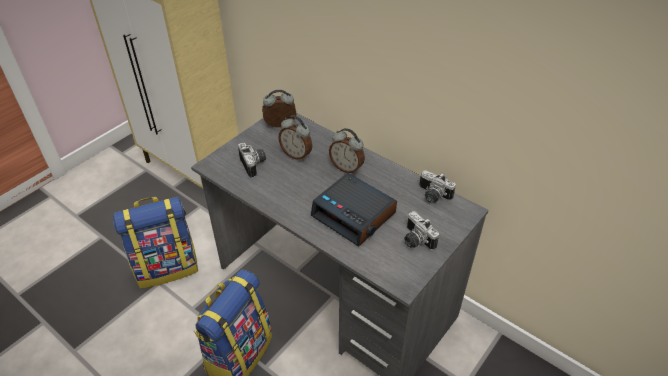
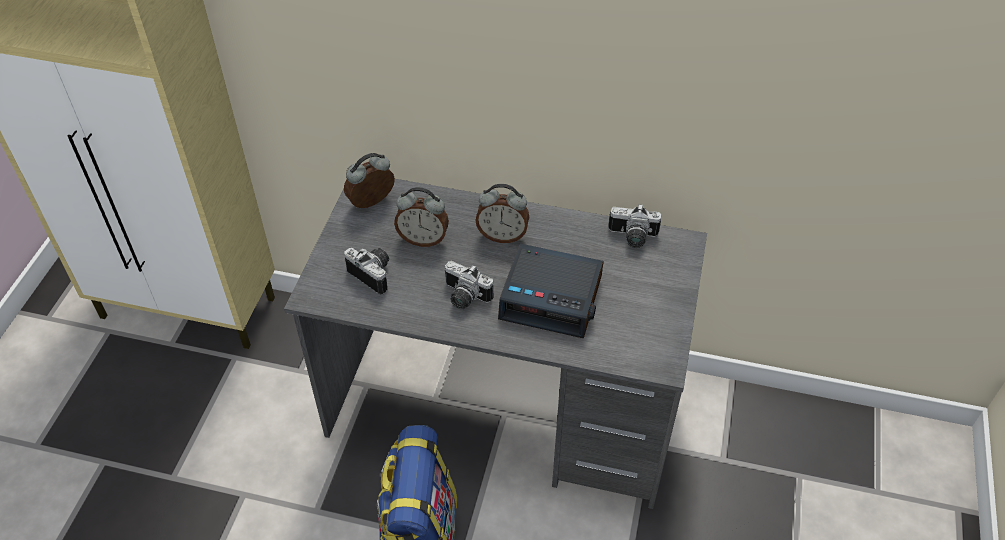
camera: 25 degrees left, 5 degrees up
(167, 267) = (240, 466): backpack -> none
(415, 240) = (645, 304): camera -> camera (464, 297)

